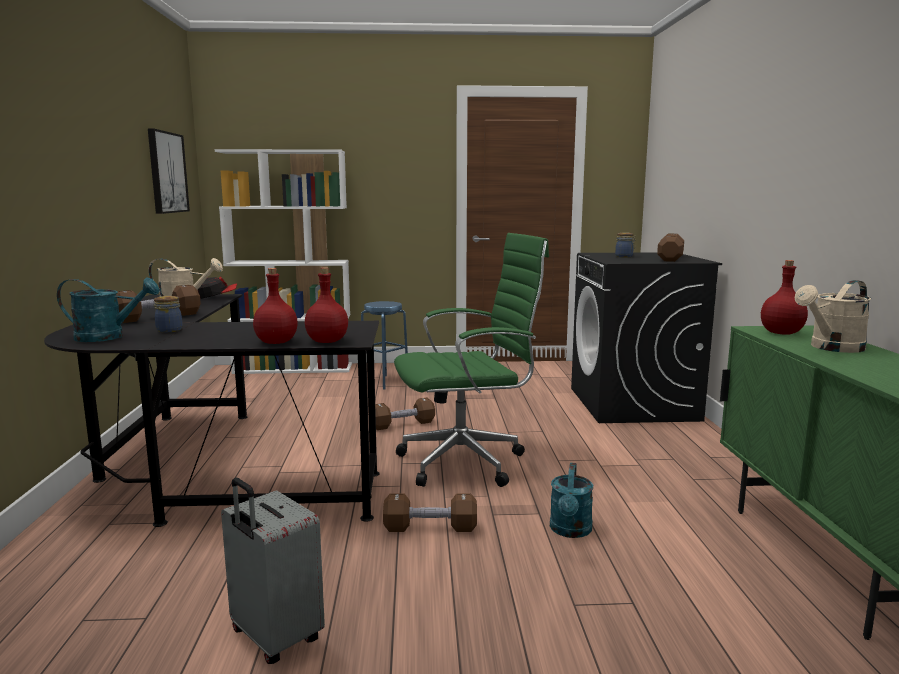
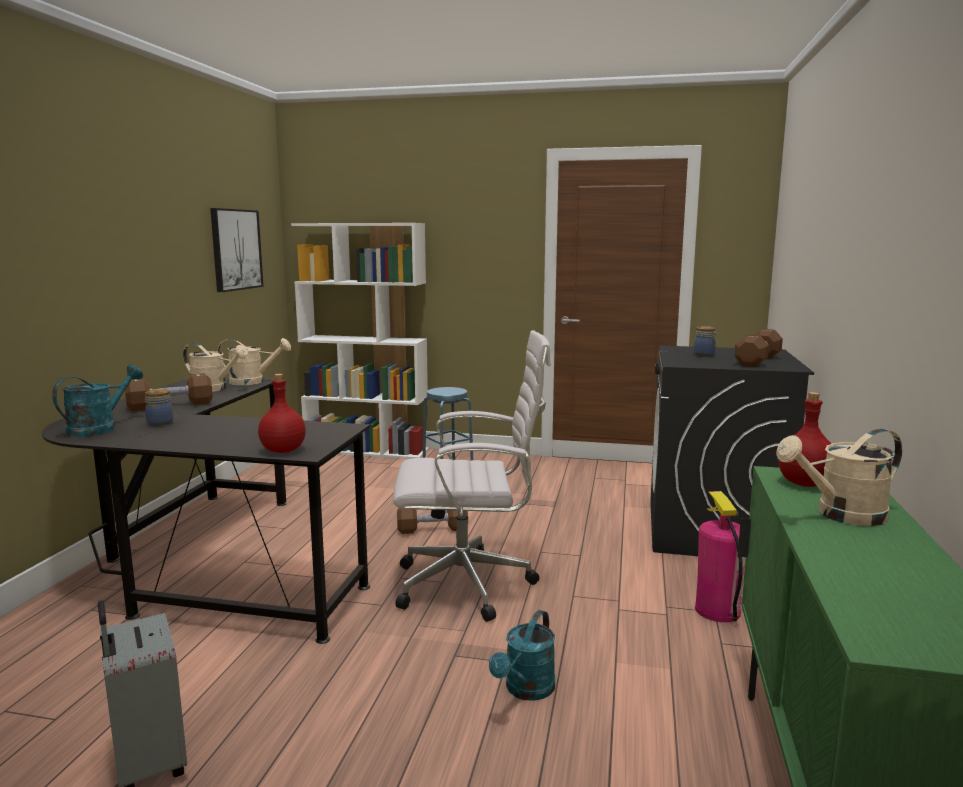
camera: 15 degrees right, 0 degrees up
(108, 337) = (99, 428): turquoise watering can -> turquoise watering can turned 75 degrees counterclockwise
(216, 297) = (253, 382): cap -> beige watering can
(276, 342) = (234, 448): red bottle -> none
(430, 528) = (378, 662): brown dumbbell -> none
(467, 462) = (470, 585): green office chair -> white office chair
(675, 458) = (717, 610): none -> fire extinguisher

